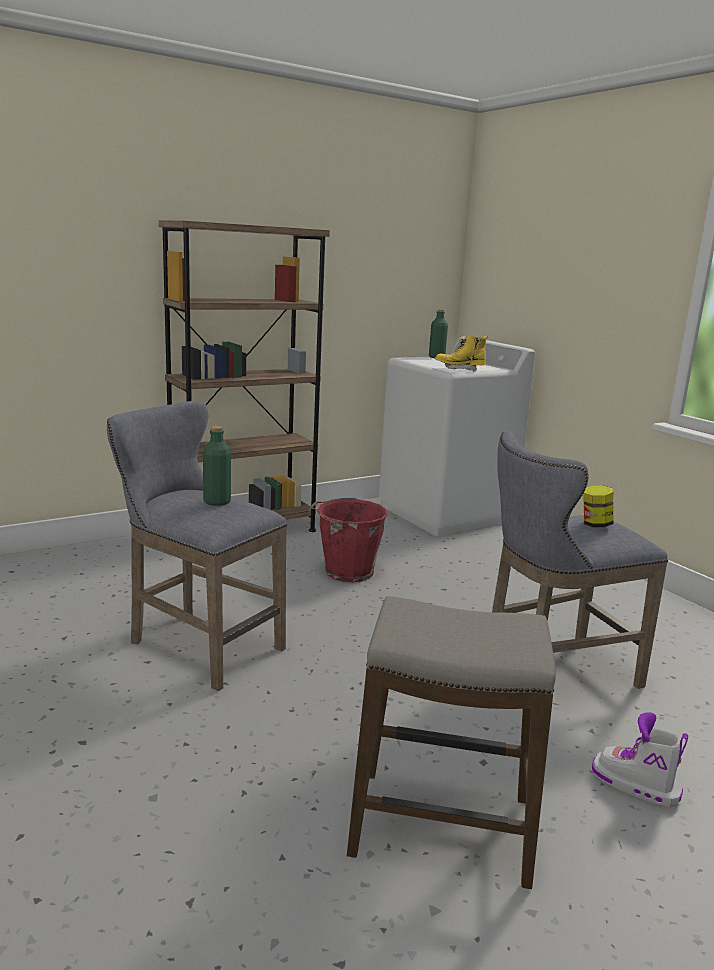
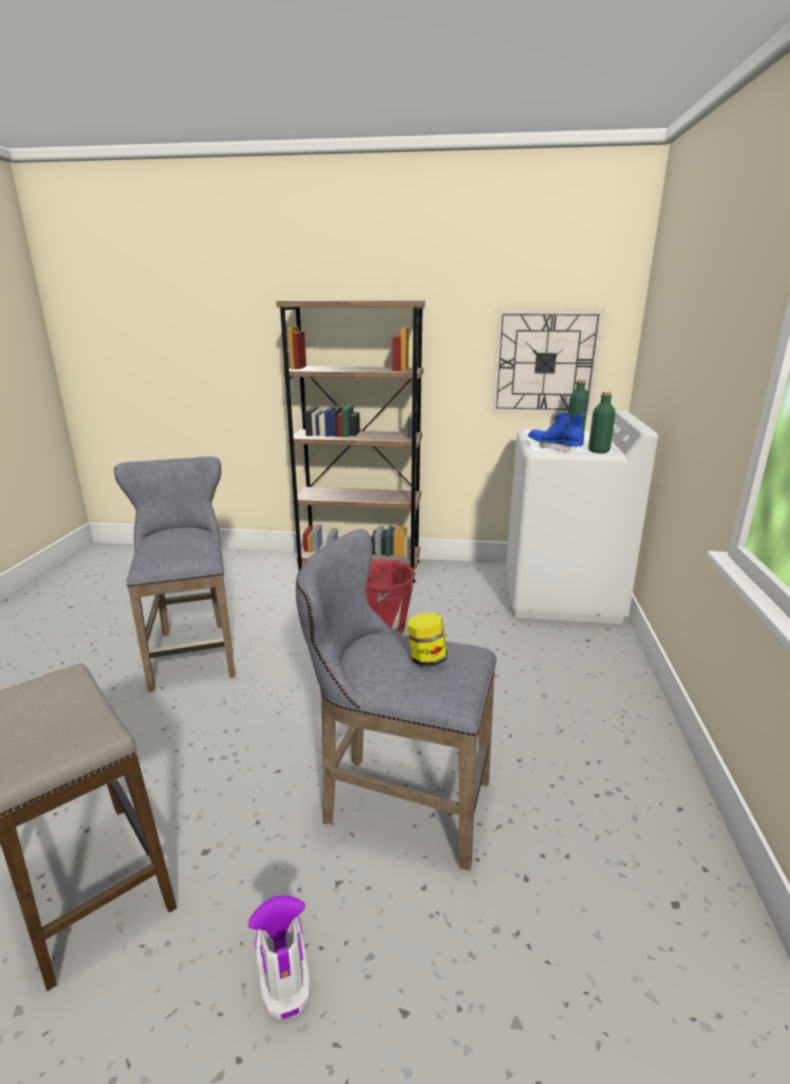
camera: 40 degrees right, 5 degrees up
(217, 502) = (181, 543): green bottle -> green bottle (598, 451)
(397, 294) = (545, 363): none -> wall clock
(459, 369) = (554, 448): yellow boot -> blue boot

